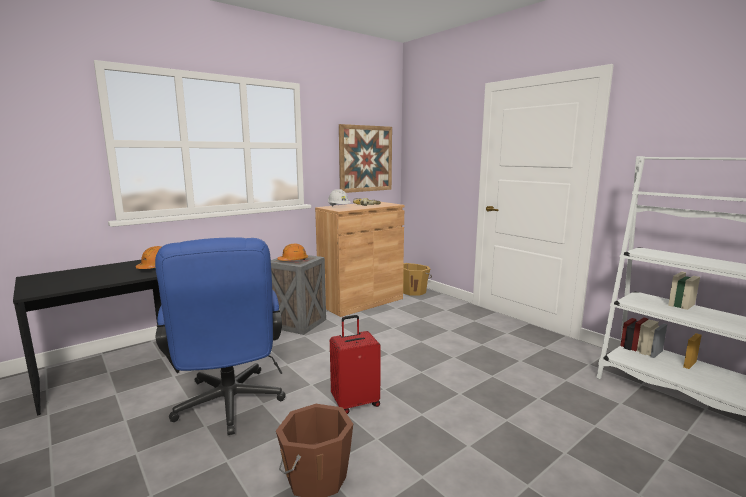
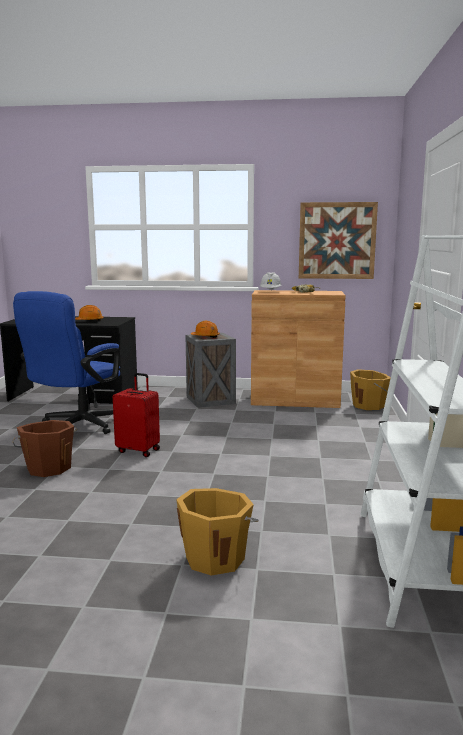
camera: 45 degrees right, 0 degrees up
(634, 470) = (215, 557): none -> orange bucket

